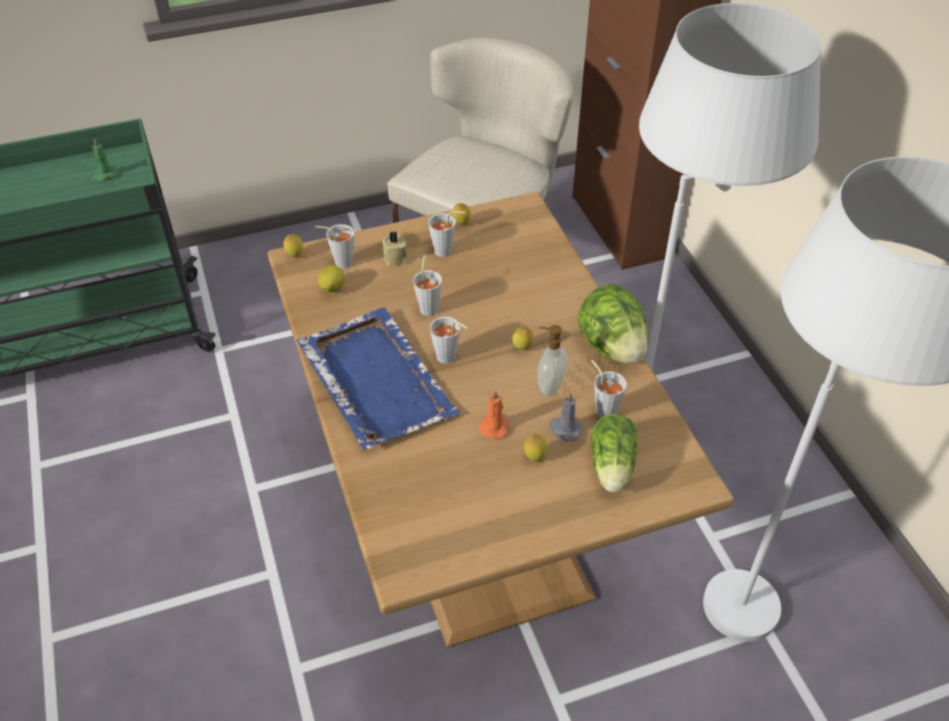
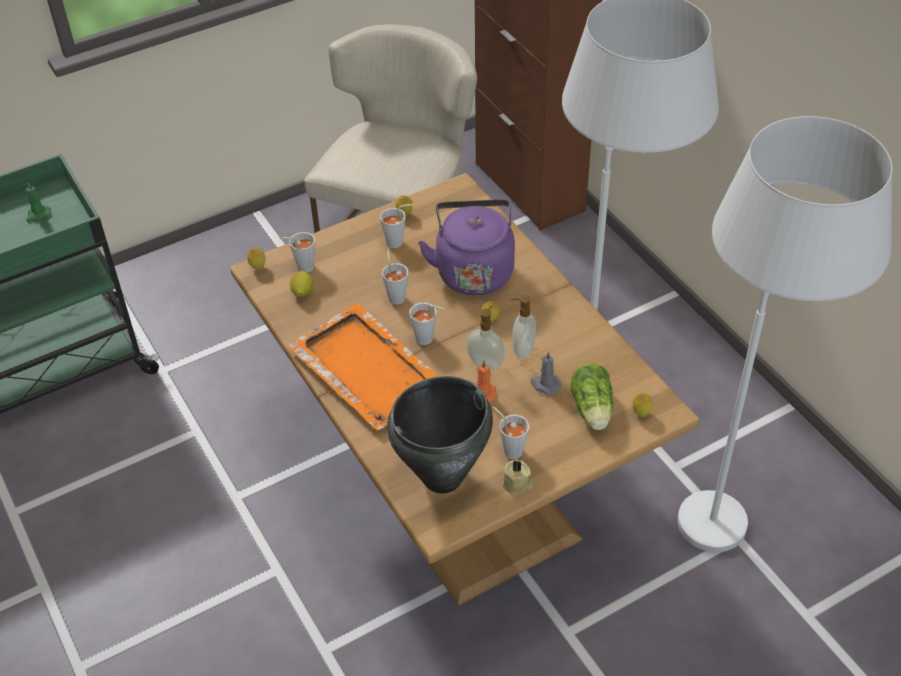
camera: 10 degrees left, 0 degrees up
(375, 379) = (367, 368): blue tray -> orange tray
(396, 259) = (353, 256): beige candle -> beige candle (518, 485)
(423, 517) = (443, 478): none -> black cooking pot
(505, 393) = (486, 362): none -> soap dispenser
(518, 292) = (473, 271): none -> purple kettle
(534, 457) = (525, 413): lemon -> lemon (641, 413)
(603, 409) = (573, 362): grey cup -> grey cup (510, 449)
(611, 347) = (568, 307): lettuce -> none

